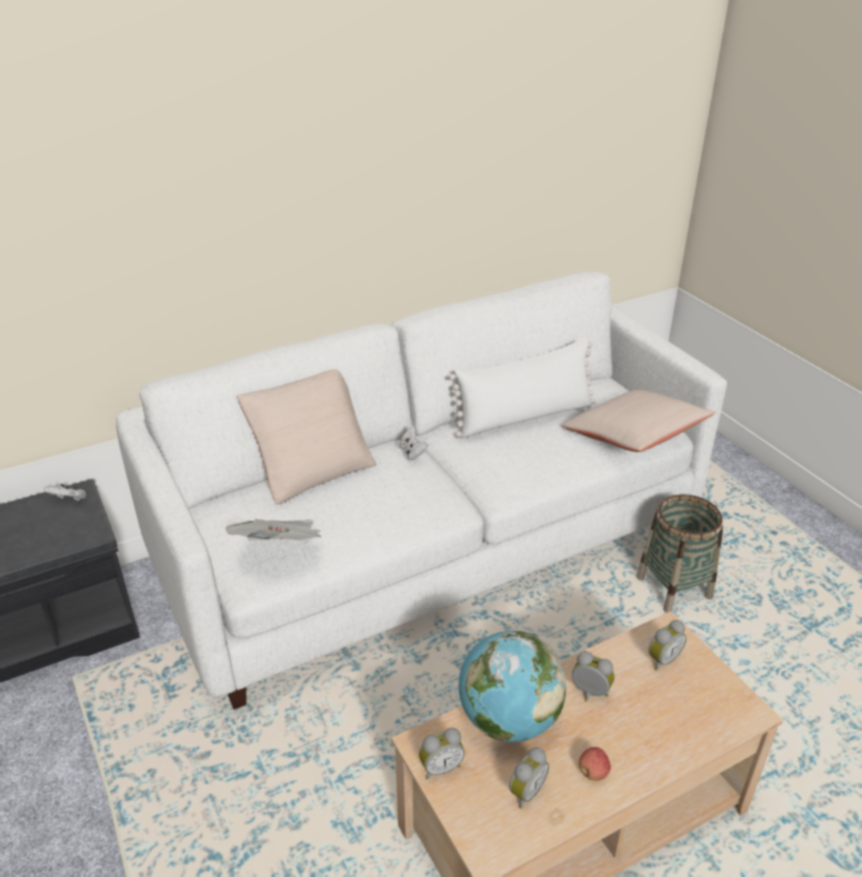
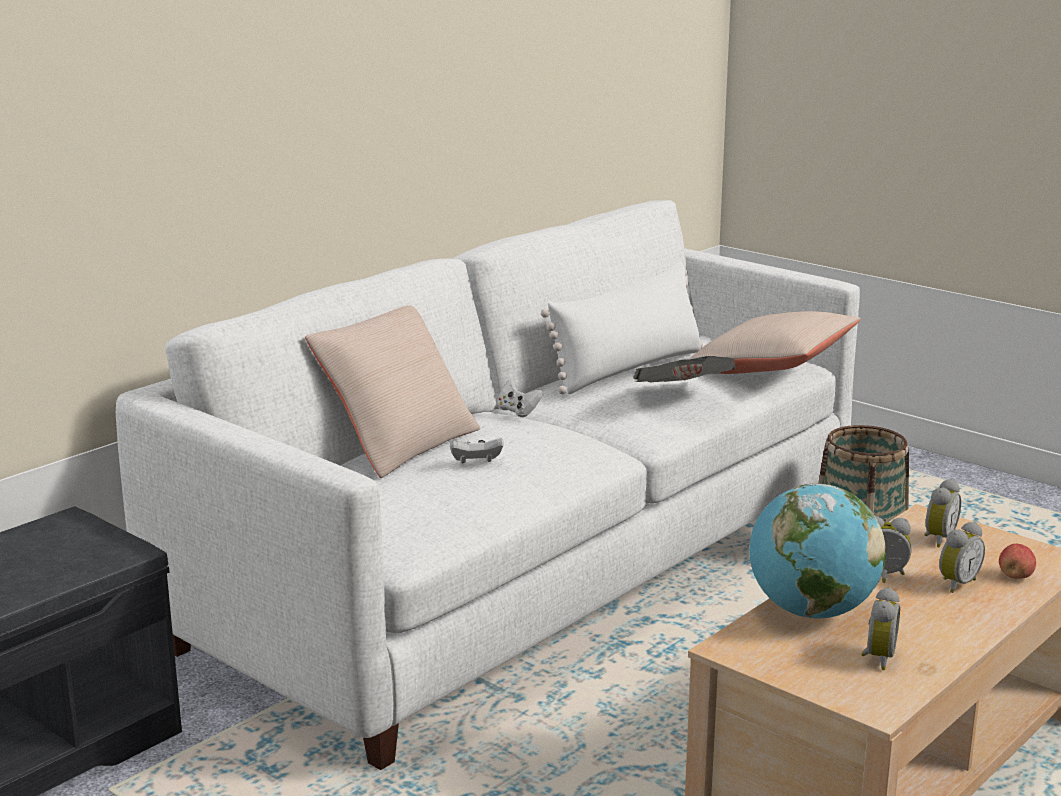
camera: 20 degrees left, 15 degrees down
(70, 500) = (62, 528): white game controller -> white game controller (476, 463)
(280, 548) = (422, 510): newspaper -> newspaper (682, 398)
(440, 767) = (766, 660): alarm clock -> alarm clock (956, 584)
(593, 772) = (937, 630): apple -> apple (1015, 576)

